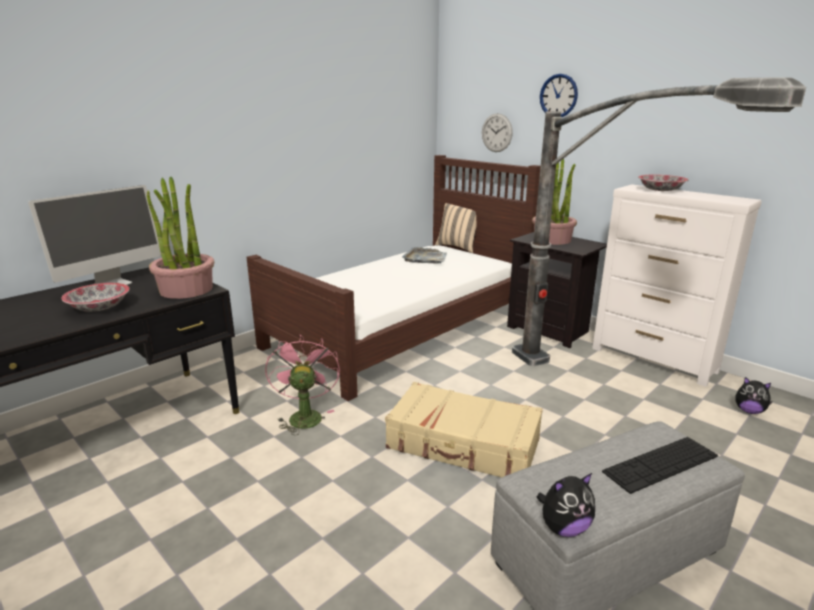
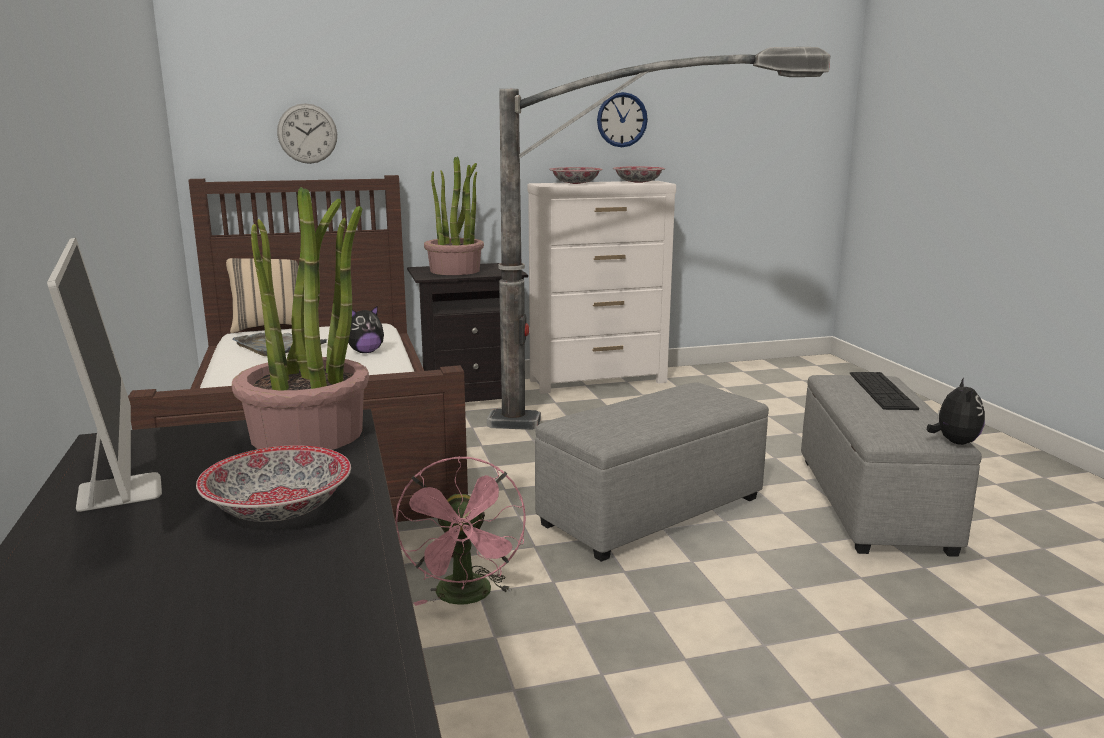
camera: 60 degrees left, 5 degrees down
(304, 415) = (466, 598): pink fan -> pink fan turned 120 degrees counterclockwise
(463, 444) = (653, 511): beige suitcase -> grey ottoman
(558, 96) = (406, 77): wall clock -> wall clock (622, 120)
(721, 198) = (638, 182): none -> bowl
(749, 411) = (718, 385): plush toy -> plush toy (365, 352)

